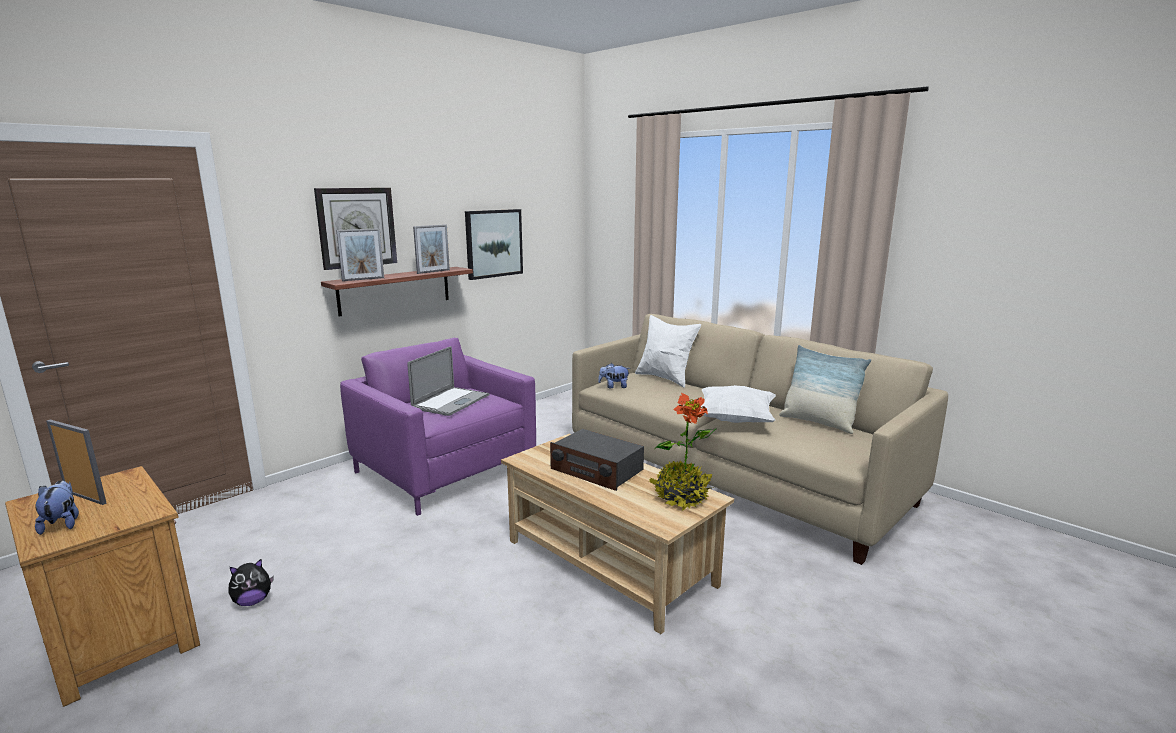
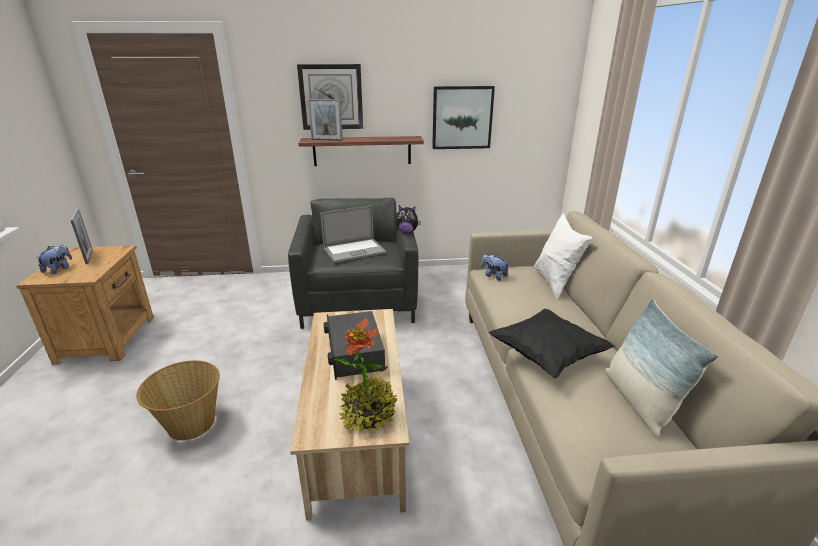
camera: 40 degrees right, 10 degrees up
(252, 601) = (166, 346): plush toy -> plush toy (407, 231)
(426, 642) = (190, 423): none -> basket
(433, 271) = (389, 139): picture frame -> none
(445, 470) = (358, 300): purple armchair -> grey armchair
(734, 420) = (547, 356): white pillow -> black pillow

